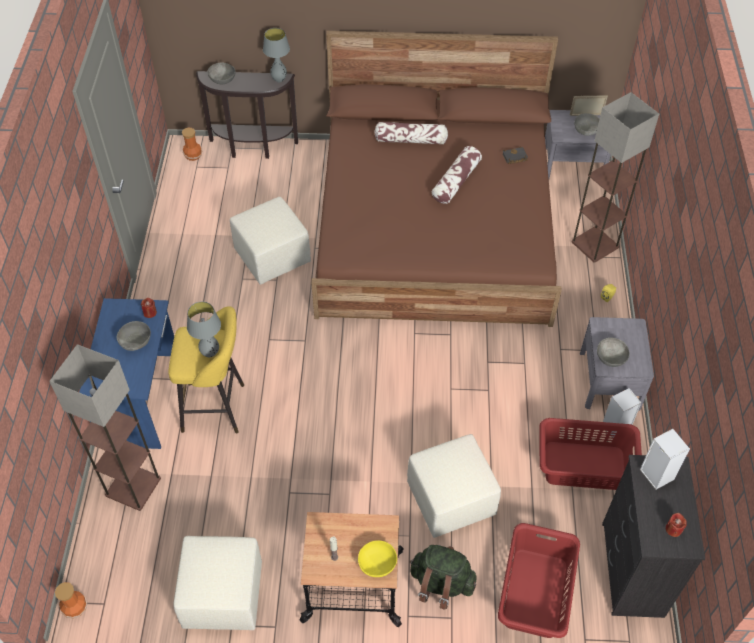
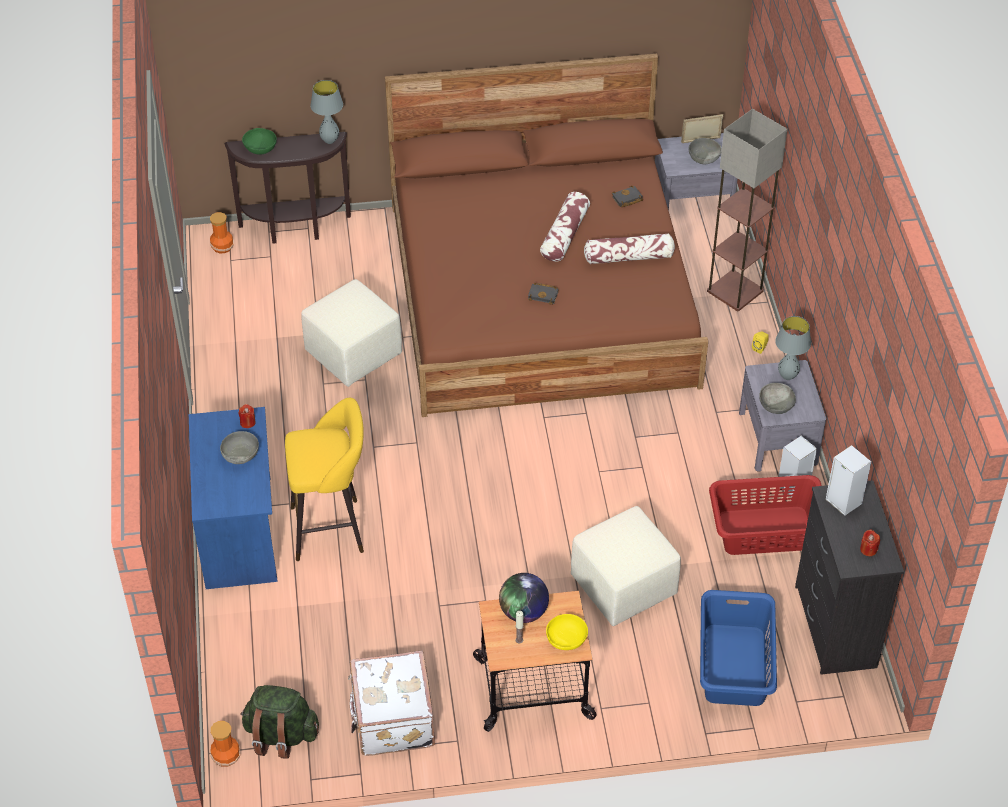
camera: 10 degrees left, 5 degrees down
(132, 487) = (255, 626): floor lamp -> none
(210, 353) = (333, 454): grey table lamp -> grey table lamp (787, 376)
(222, 80) = (260, 149): grey bowl -> green bowl
(223, 596) = (391, 720): beige ottoman -> white suitcase
(344, 529) = (523, 612): none -> globe
(411, 140) = (501, 193): pillow -> pillow (629, 257)
(427, 231) = (544, 295): none -> black book
(441, 583) = (630, 671): green backpack -> green backpack (281, 735)
(534, 593) = (733, 665): red laundry basket -> blue laundry basket

